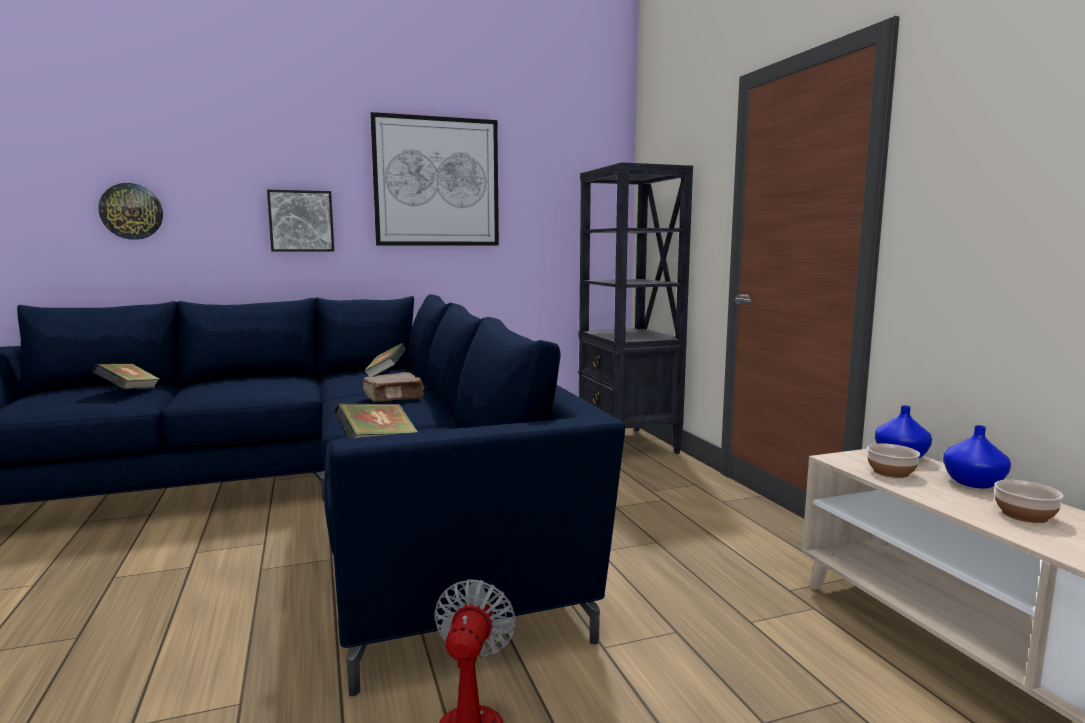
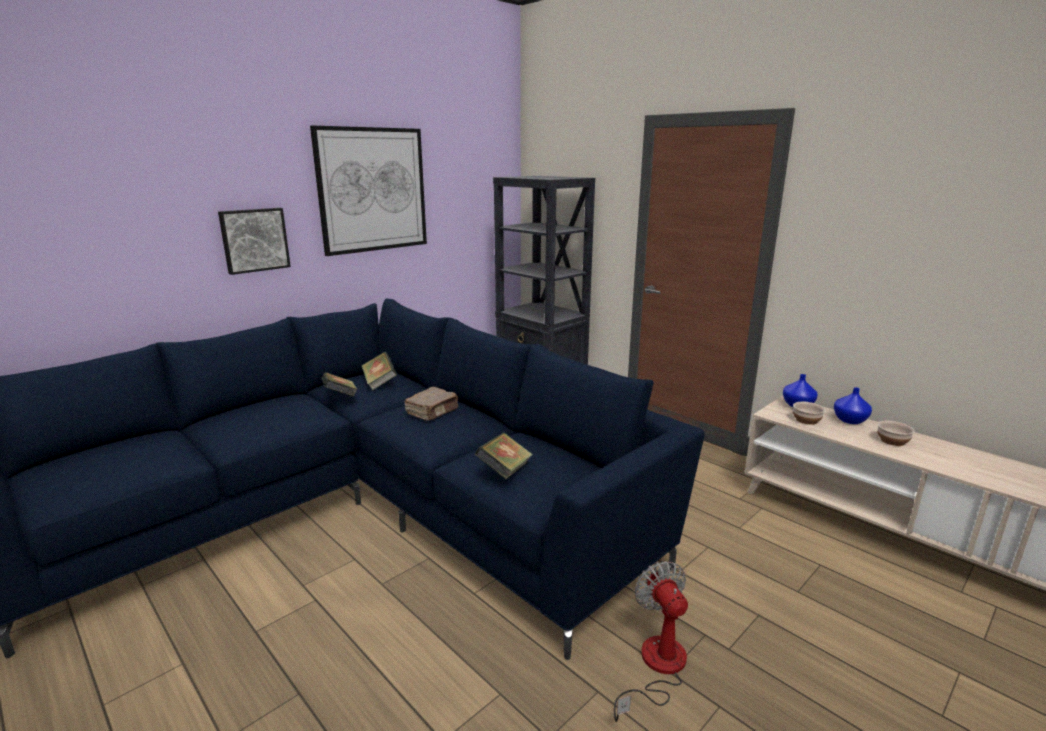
camera: 25 degrees left, 10 degrees up
(129, 392) = (153, 450): book -> book (340, 397)
(131, 211) = (72, 249): wall clock -> none

